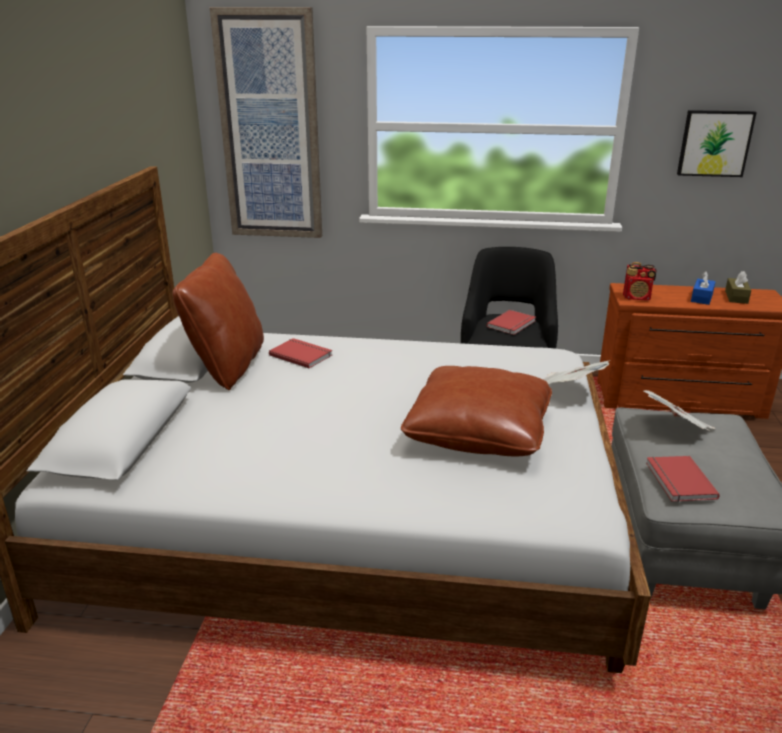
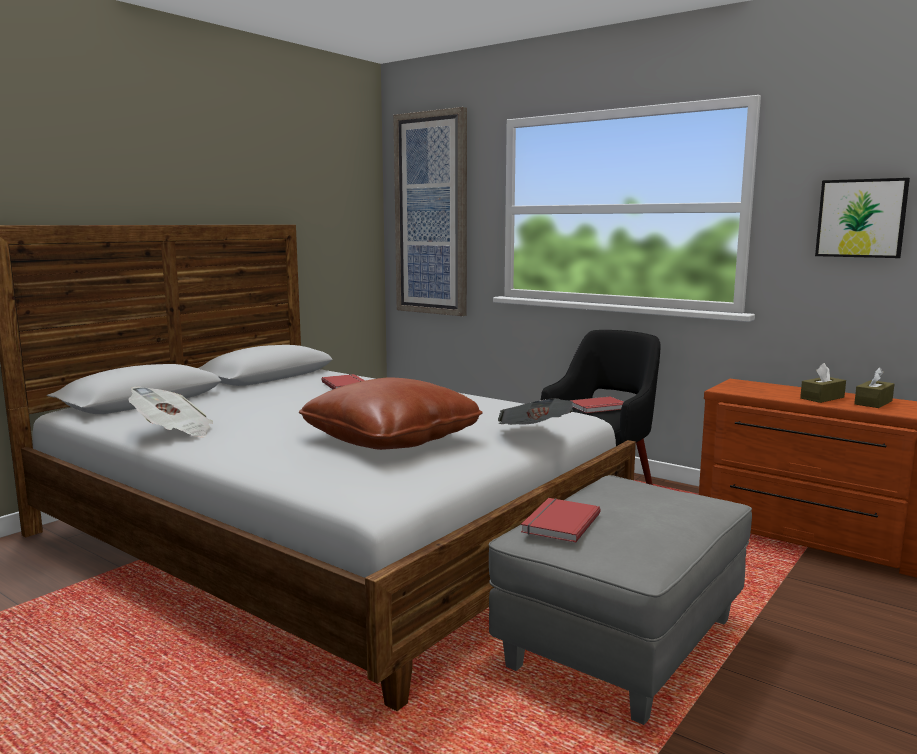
camera: 30 degrees right, 15 degrees down
(227, 366) = (280, 382): brown pillow -> none
(637, 298) = (736, 389): radio -> none
(677, 428) = (636, 493): newspaper -> newspaper (174, 432)
(701, 298) = (822, 398): blue tissue box -> brown tissue box

